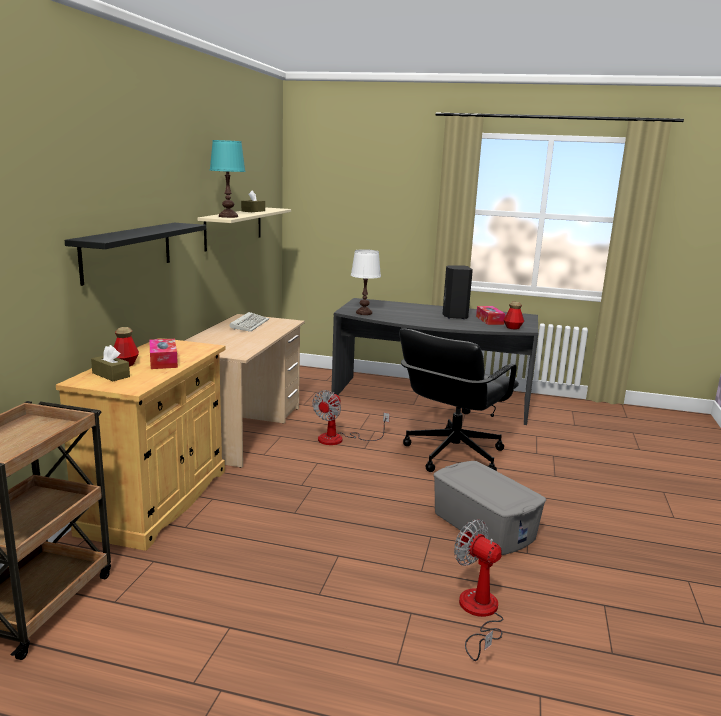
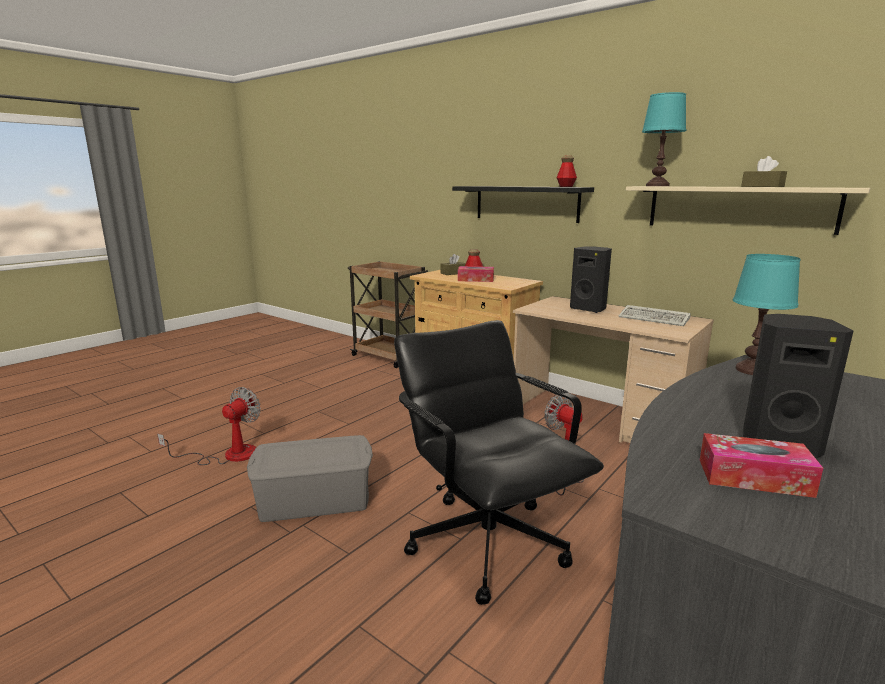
camera: 115 degrees right, 0 degrees up
(225, 338) = (589, 309): none -> black speaker
(364, 313) = (751, 370): white table lamp -> turquoise table lamp
(478, 613) = (228, 455): fan -> fan turned 45 degrees counterclockwise
(512, 328) = (670, 484): bottle -> bottle (566, 186)

